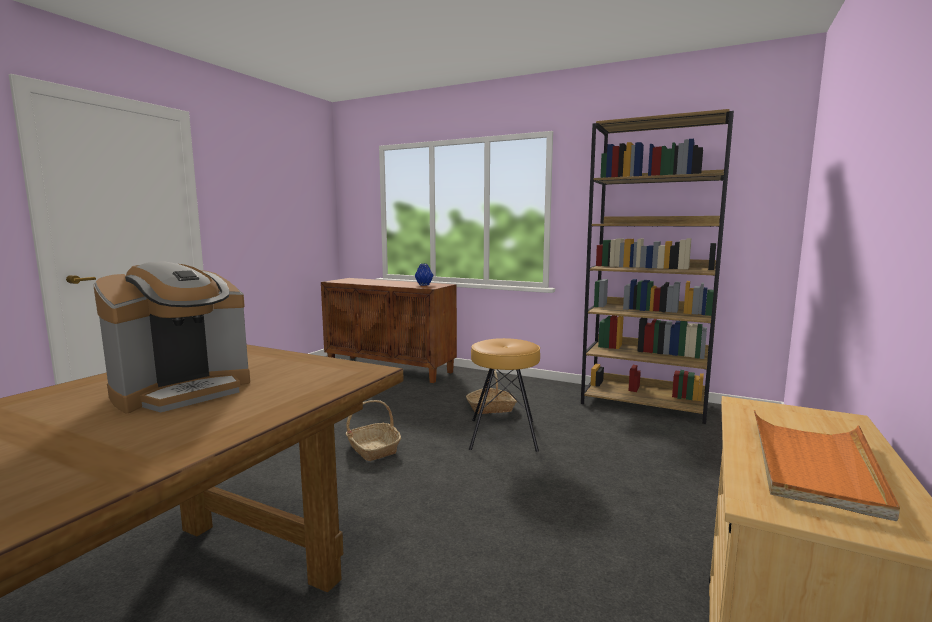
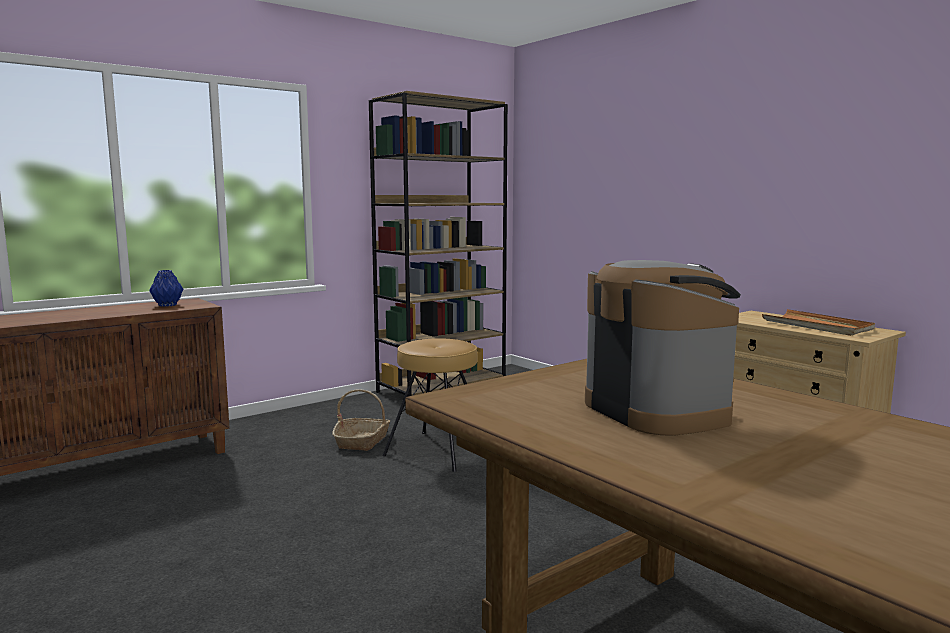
camera: 65 degrees left, 0 degrees up
(373, 448) = (392, 519): basket -> none

